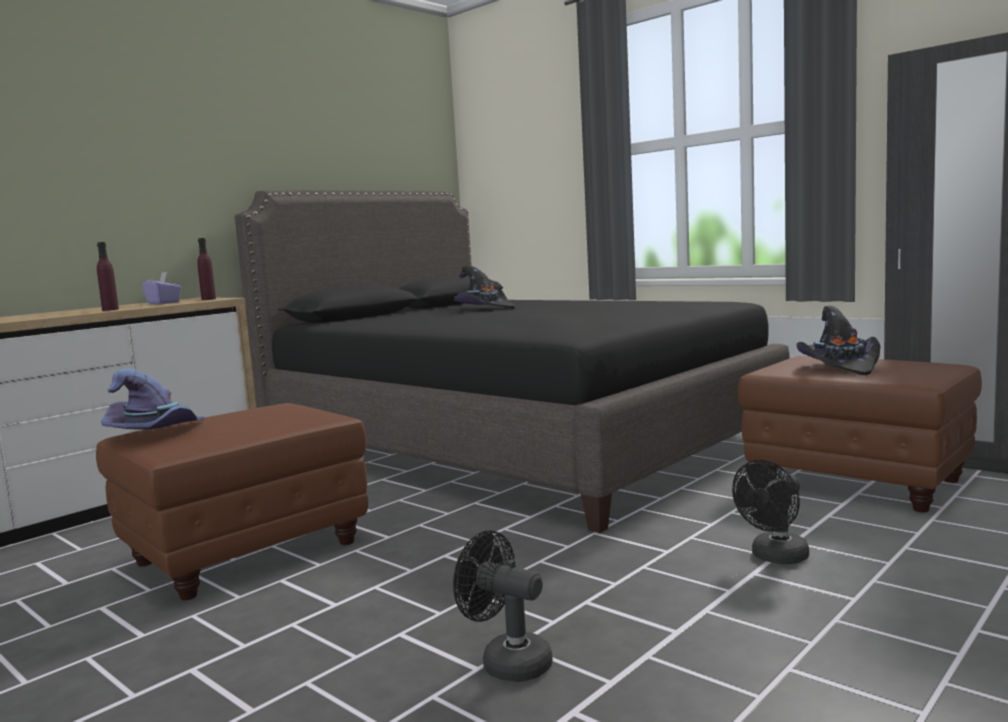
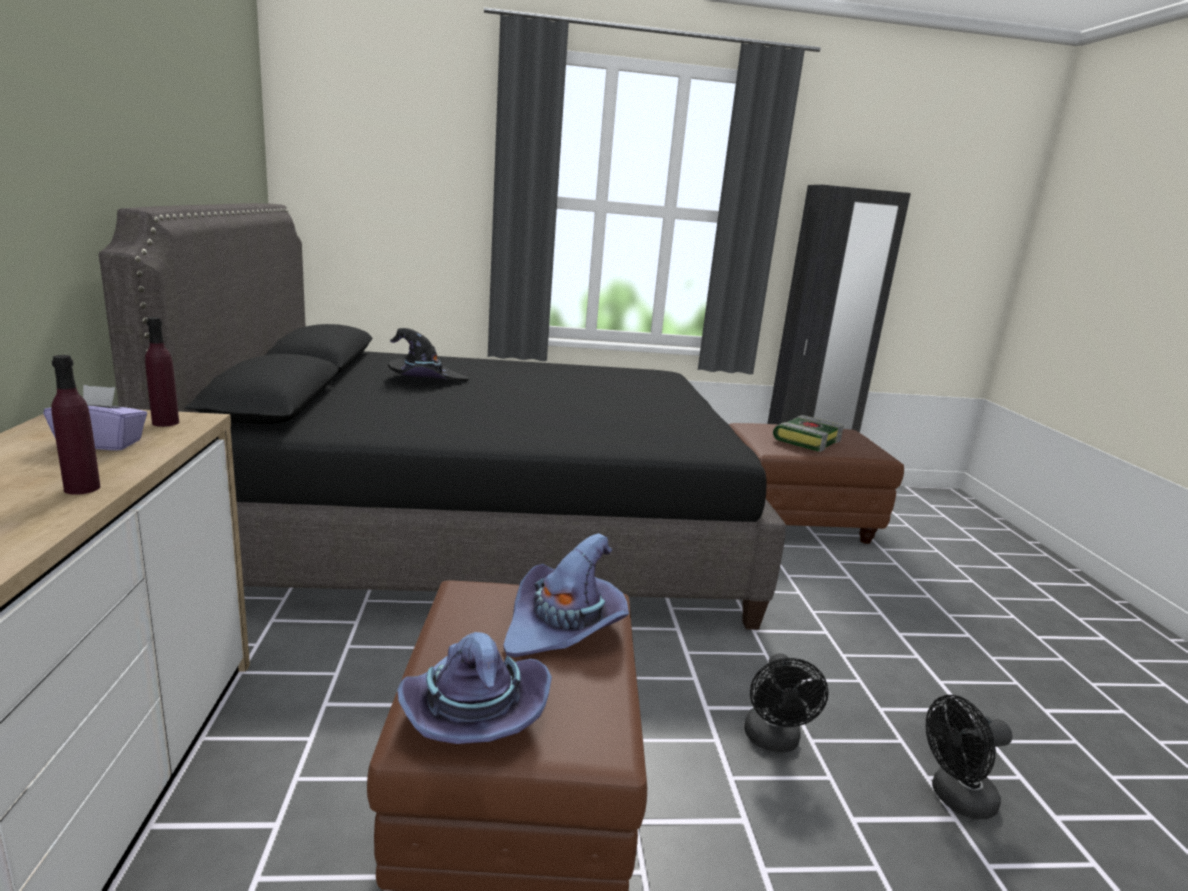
camera: 50 degrees left, 10 degrees up
(277, 420) = (565, 627): none -> purple hat
(775, 558) = (883, 614): black fan -> black fan (773, 741)
(840, 367) = (806, 440): black hat -> book

